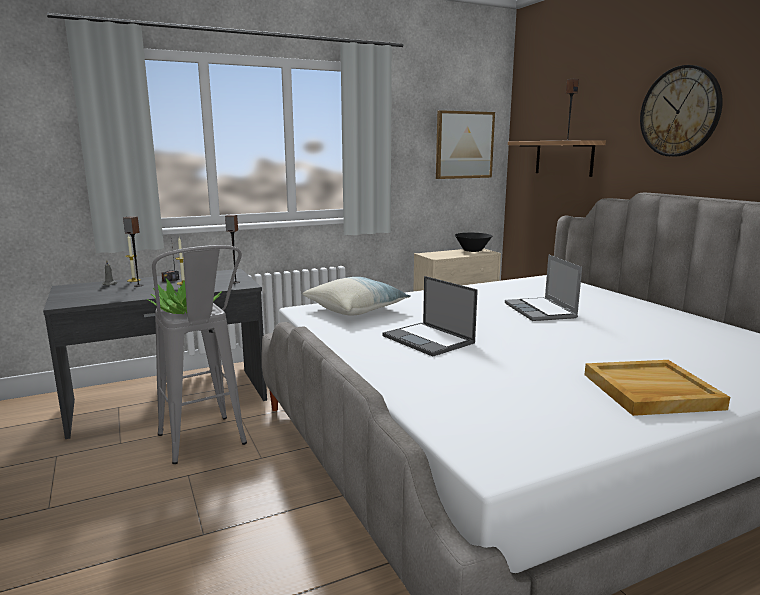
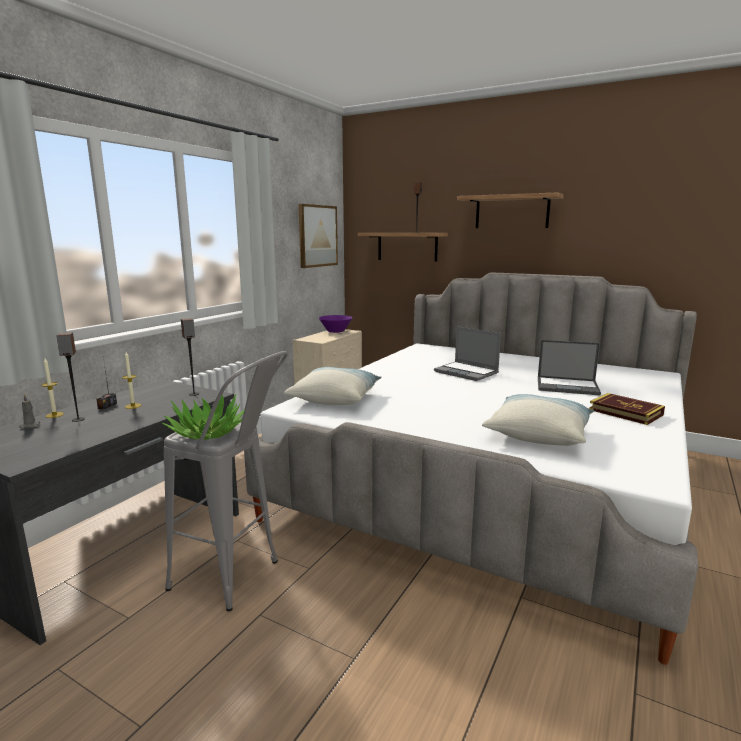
camera: 35 degrees left, 0 degrees up
(429, 339) = (443, 410): laptop -> laptop (568, 386)
(472, 250) = (336, 331): black bowl -> purple bowl
(478, 383) = (538, 434): none -> pillow
(650, 391) = (625, 412): beige tray -> book
(680, 111) = (511, 212): wall clock -> shelf

